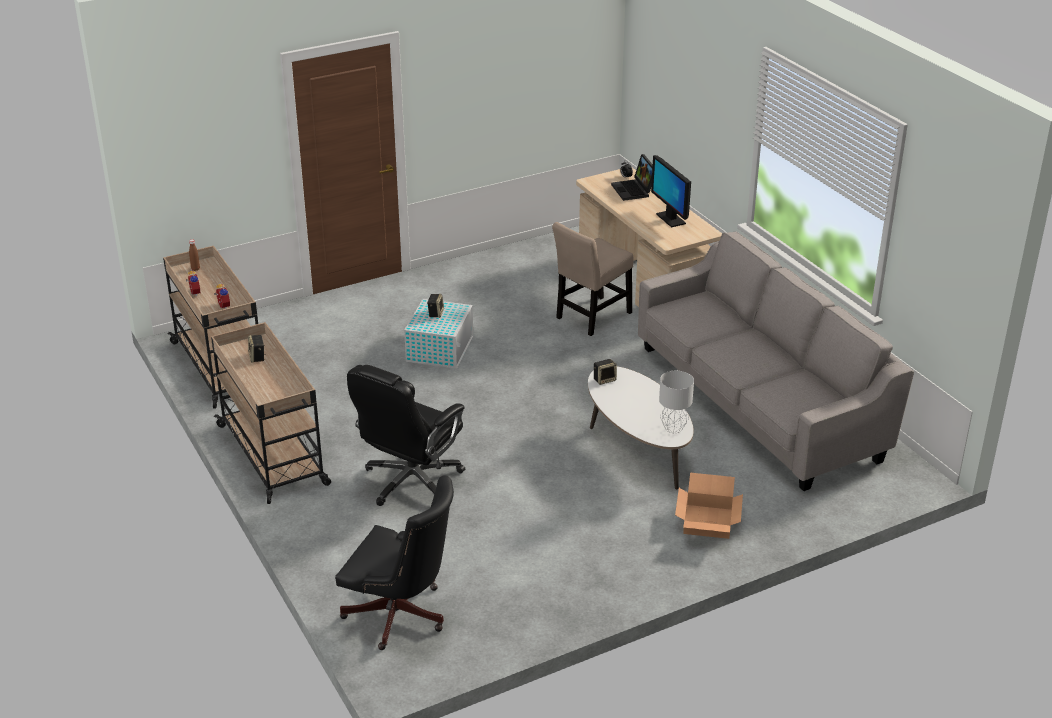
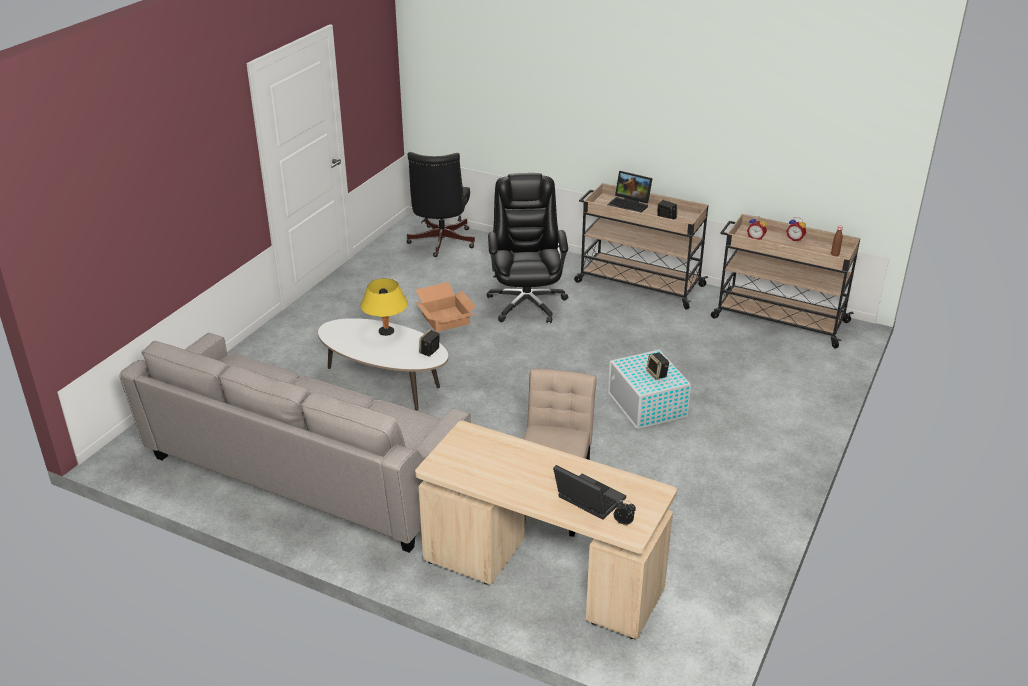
camera: 145 degrees right, 0 degrees up
(265, 386) = (628, 206): none -> laptop
(401, 616) = (440, 243): black office chair -> black office chair turned 75 degrees counterclockwise
(626, 413) = (386, 332): none -> yellow table lamp
(670, 219) = (497, 469): monitor -> none
(673, 428) = (337, 334): grey table lamp -> none
(706, 520) = (289, 355): cardboard box -> cardboard box (446, 319)

